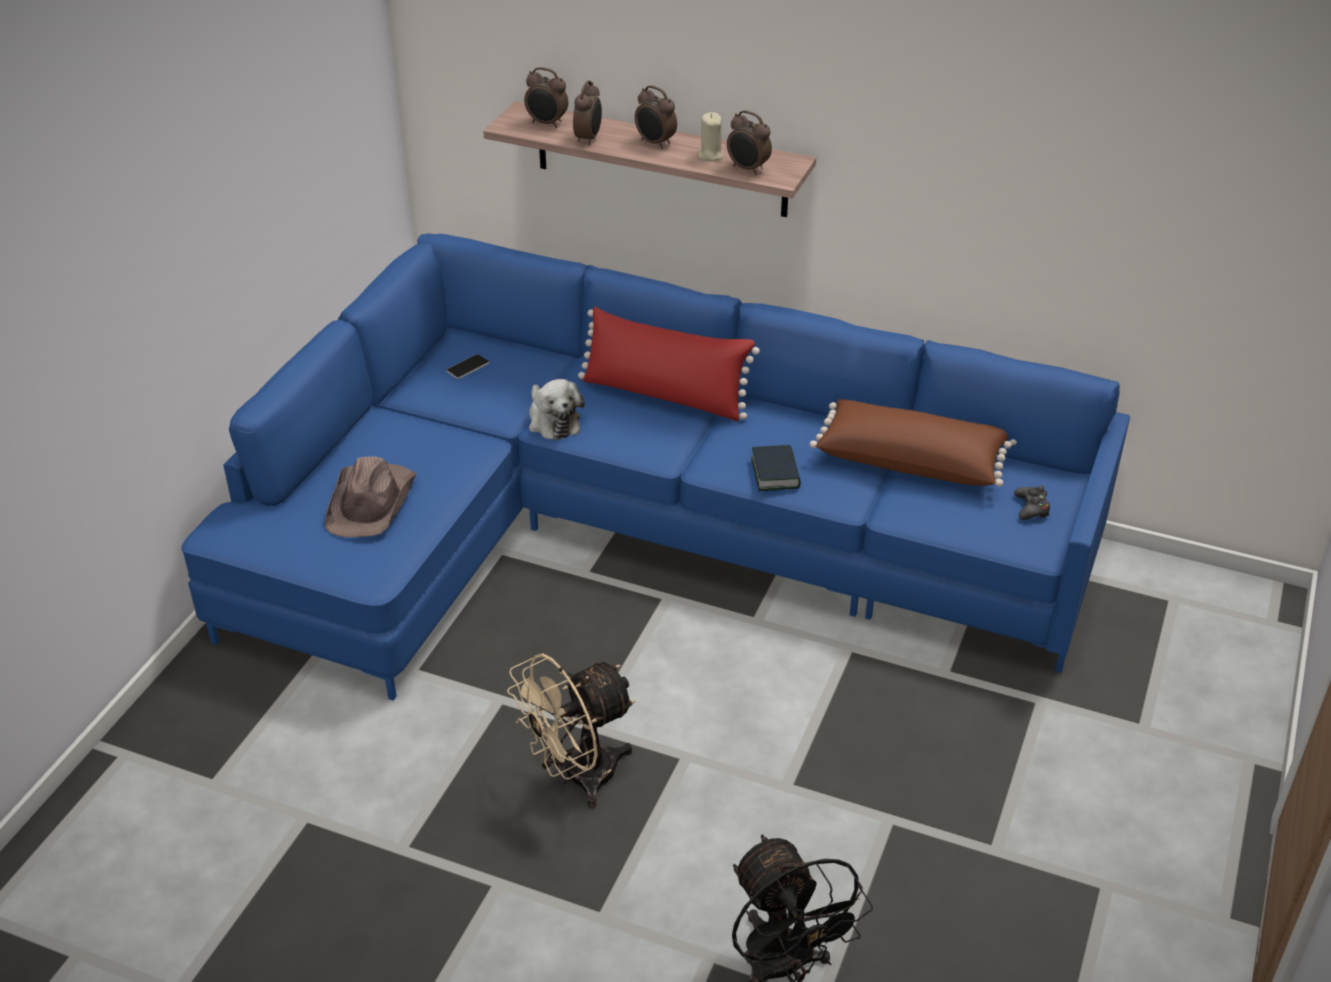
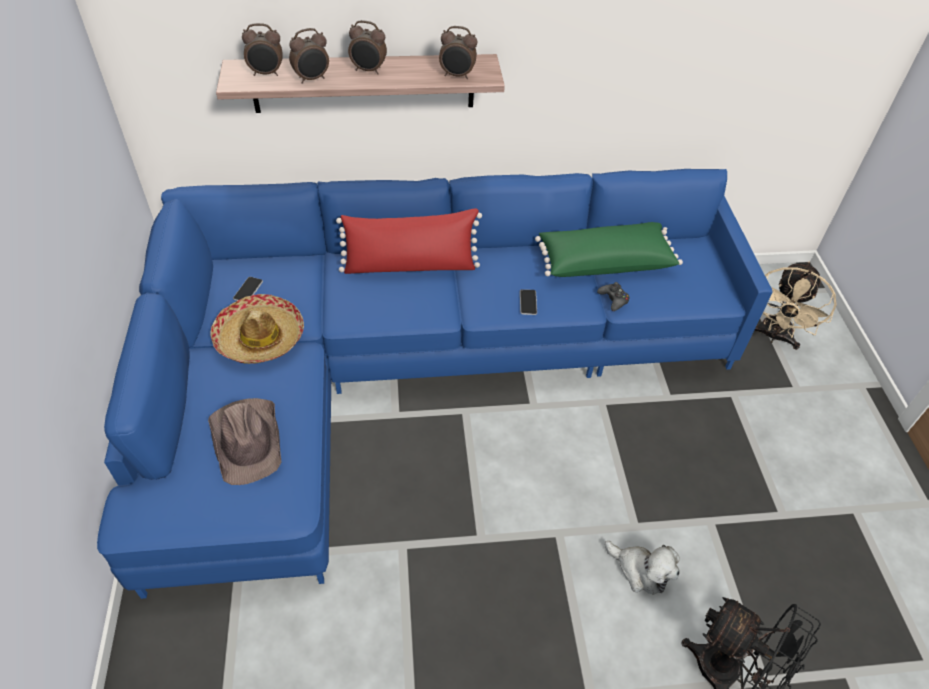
camera: 30 degrees left, 10 degrees up
(448, 415) = (260, 338): none -> hat
(552, 421) = (343, 314): plush toy -> plush toy (641, 570)
(577, 777) = (498, 586): beige fan -> beige fan (773, 336)
(589, 138) = (312, 79): alarm clock -> alarm clock turned 75 degrees clockwise
(710, 155) = (419, 71): beige candle -> none
(775, 473) = (528, 302): book -> phone
(911, 460) = (604, 261): brown pillow -> green pillow
(1031, 508) = (699, 272): black game controller -> black game controller (613, 299)

